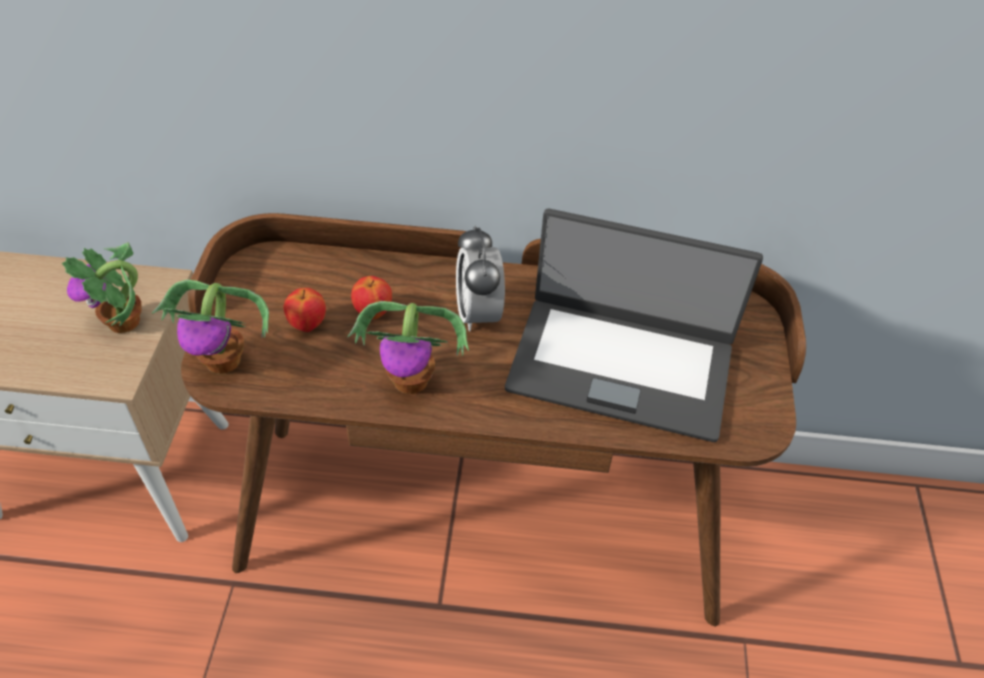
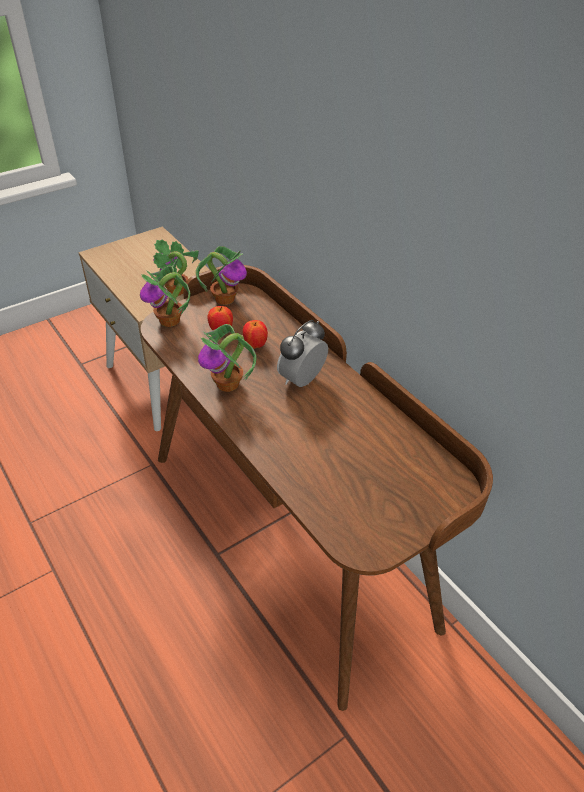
camera: 50 degrees right, 5 degrees down
(251, 282) = (225, 298): none -> potted plant
(621, 365) = (336, 456): laptop -> none

